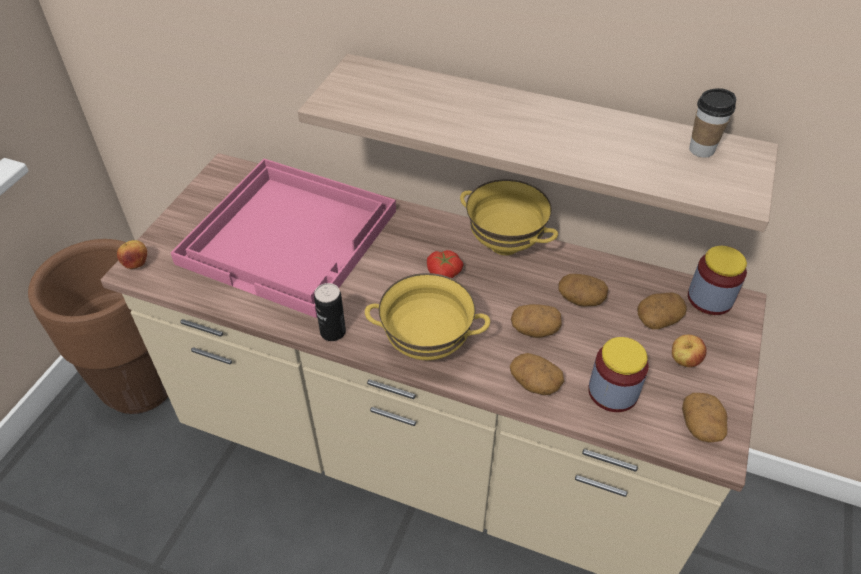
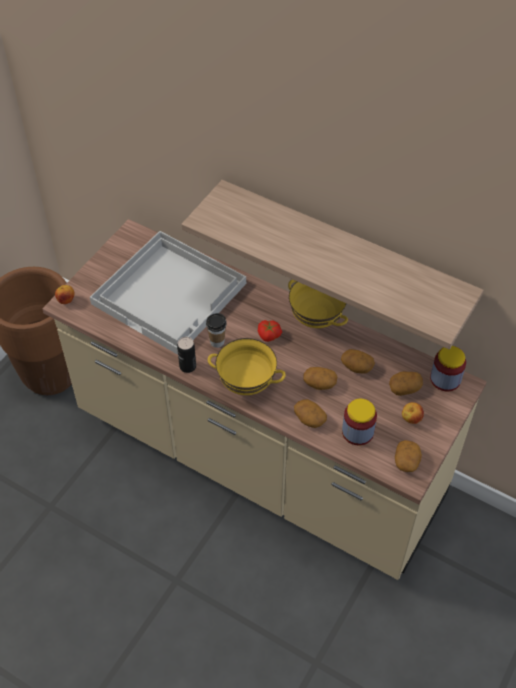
camera: 10 degrees right, 5 degrees up
(291, 236) = (171, 293): pink tray -> white tray
(701, 150) = (431, 287): cup -> cup (217, 342)

